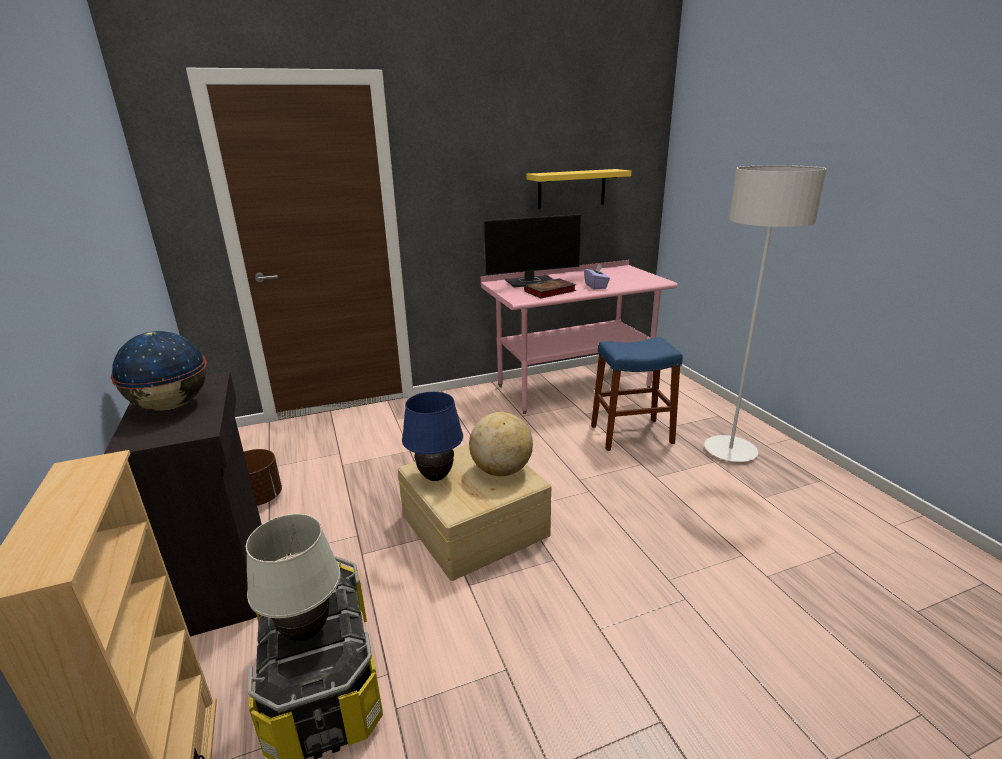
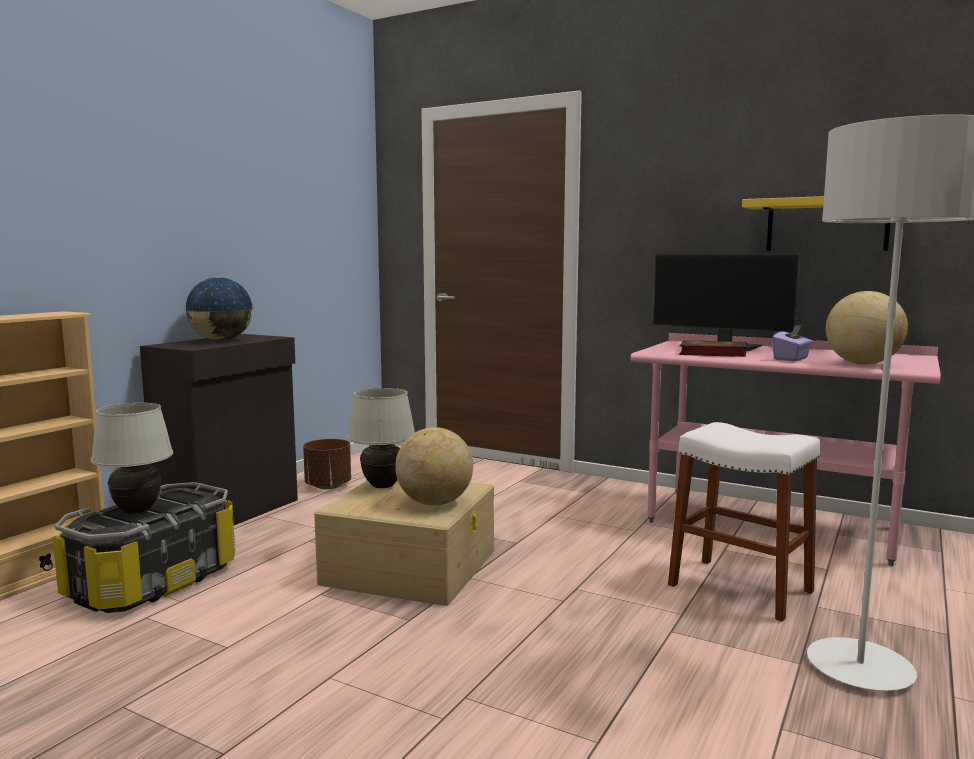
camera: 50 degrees right, 15 degrees down
(435, 477) = (383, 486): blue table lamp -> white table lamp
(631, 282) = (862, 364): none -> globe
(631, 434) = (740, 588): blue stool -> white stool

